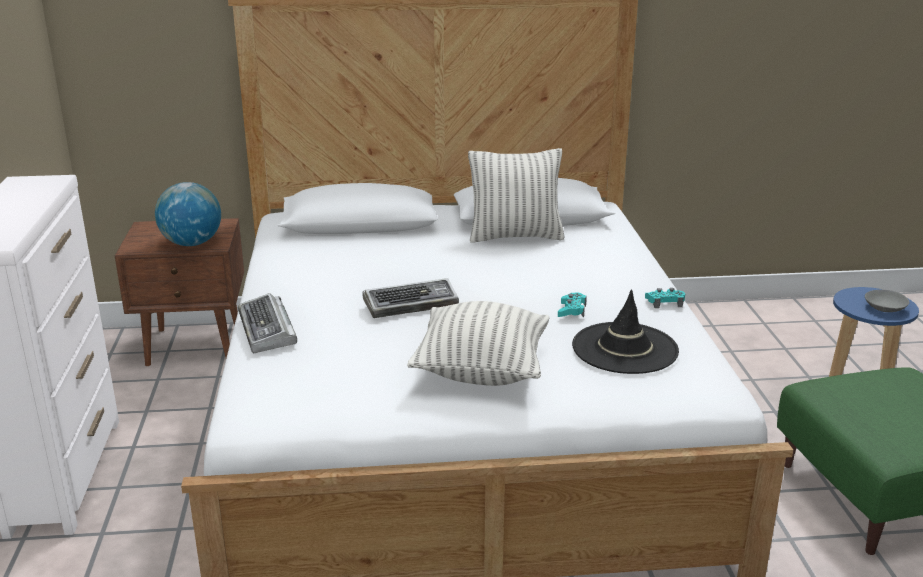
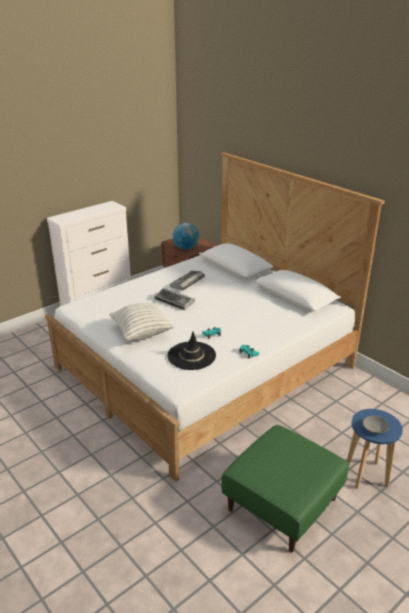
camera: 55 degrees right, 5 degrees up
(267, 330) = (128, 286): keyboard -> keyboard (187, 283)
(515, 236) = (269, 300): pillow -> none

